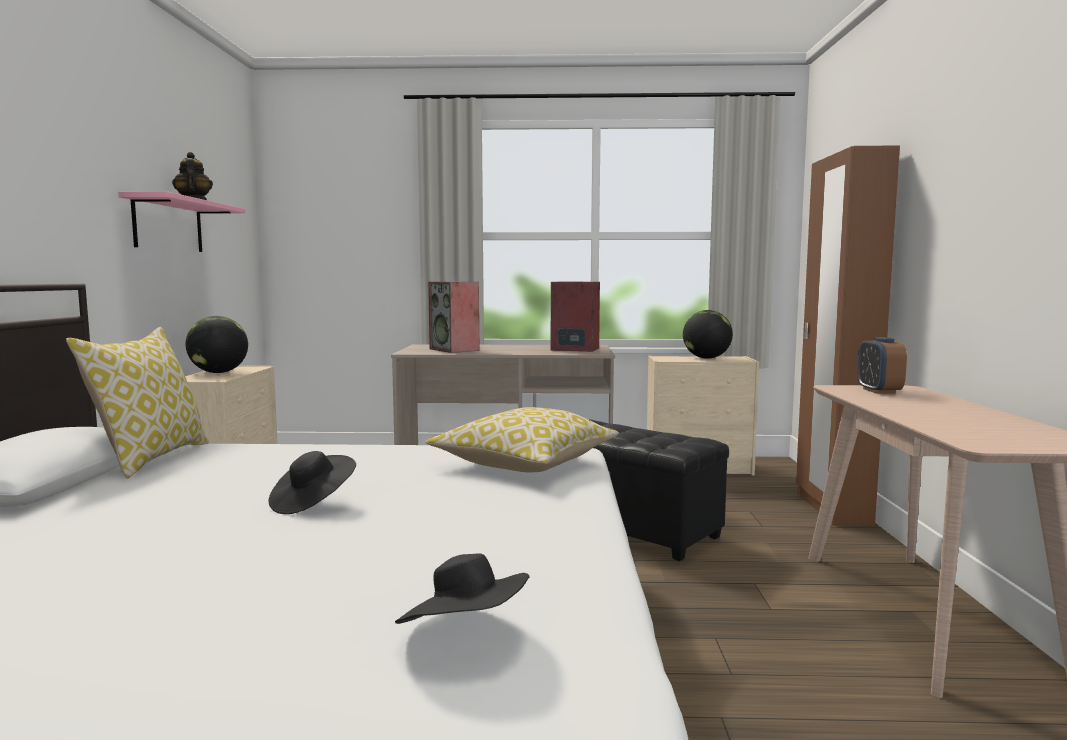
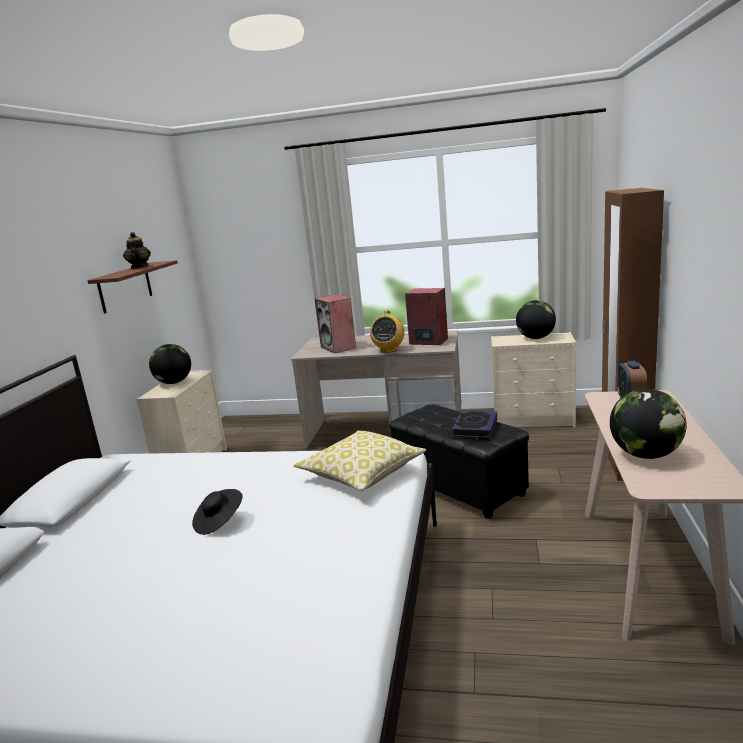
camera: 10 degrees right, 10 degrees up
(150, 458) = (130, 474): pillow -> none
(168, 225) = (125, 287): pink shelf -> brown shelf
(466, 634) = (276, 646): black hat -> none
(525, 352) = (388, 350): none -> radio
(657, 437) = (475, 428): none -> book
(946, 423) = (645, 455): none -> globe

